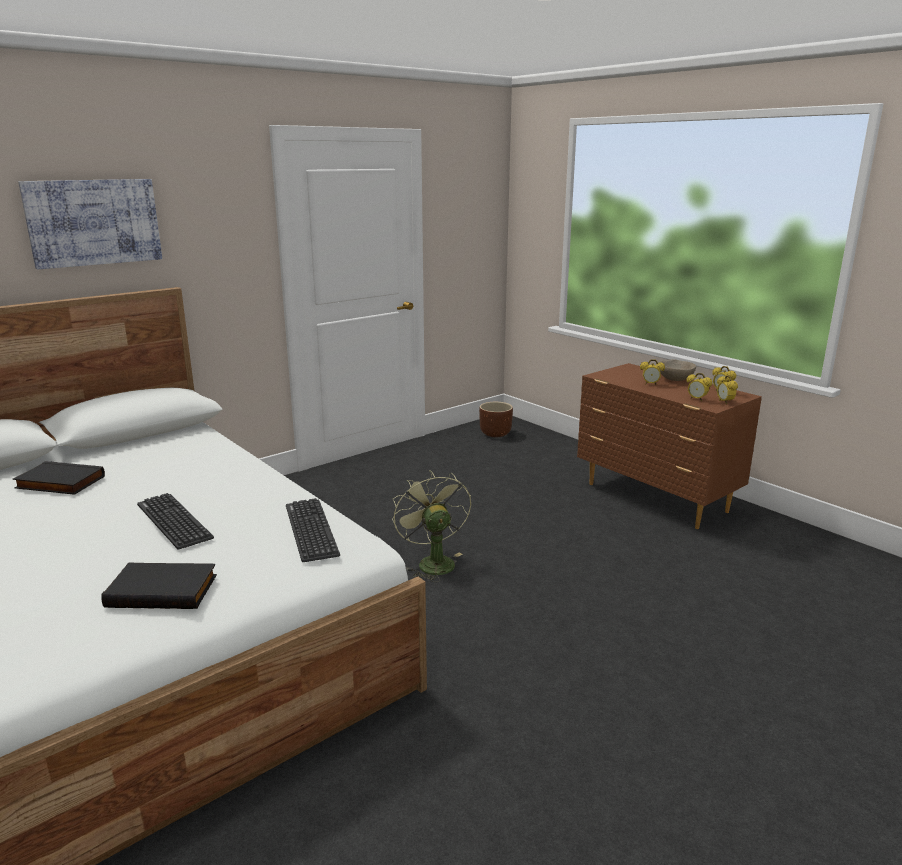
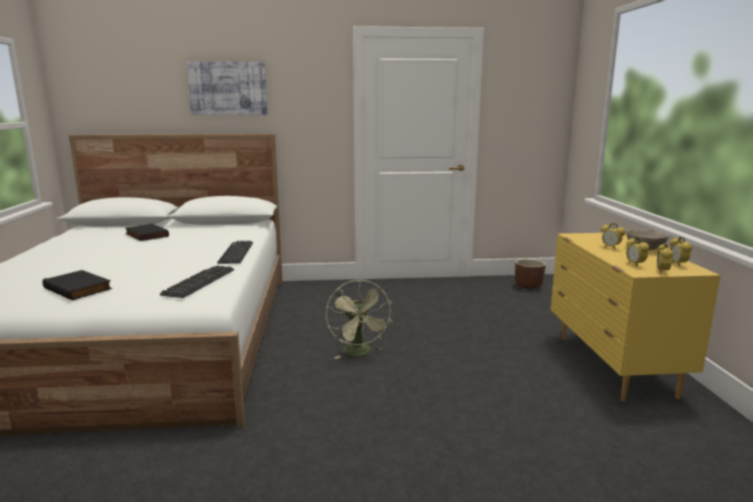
camera: 35 degrees right, 5 degrees down
(174, 521) = (150, 261): keyboard -> keyboard (236, 253)
(432, 562) = (360, 354): green fan -> green fan turned 150 degrees clockwise
(656, 498) = (613, 366): brown dresser -> yellow dresser

